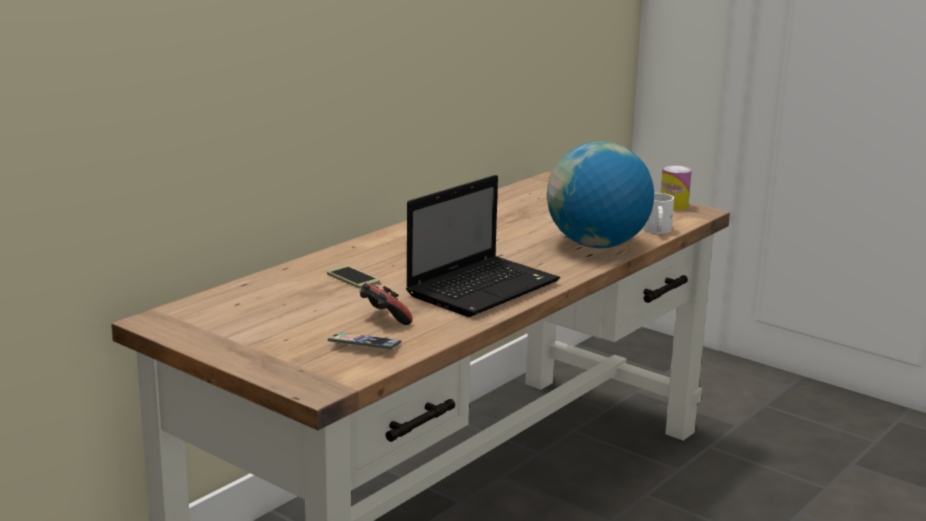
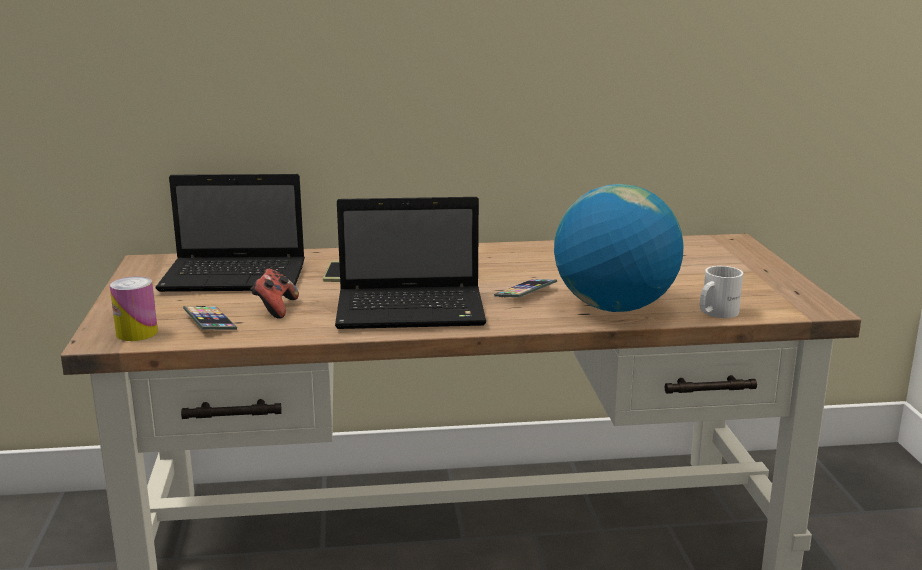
camera: 45 degrees right, 0 degrees up
(281, 307) = (237, 277): none -> laptop
(521, 252) = (525, 292): none -> phone
(673, 205) = (802, 295): can -> can (137, 333)

